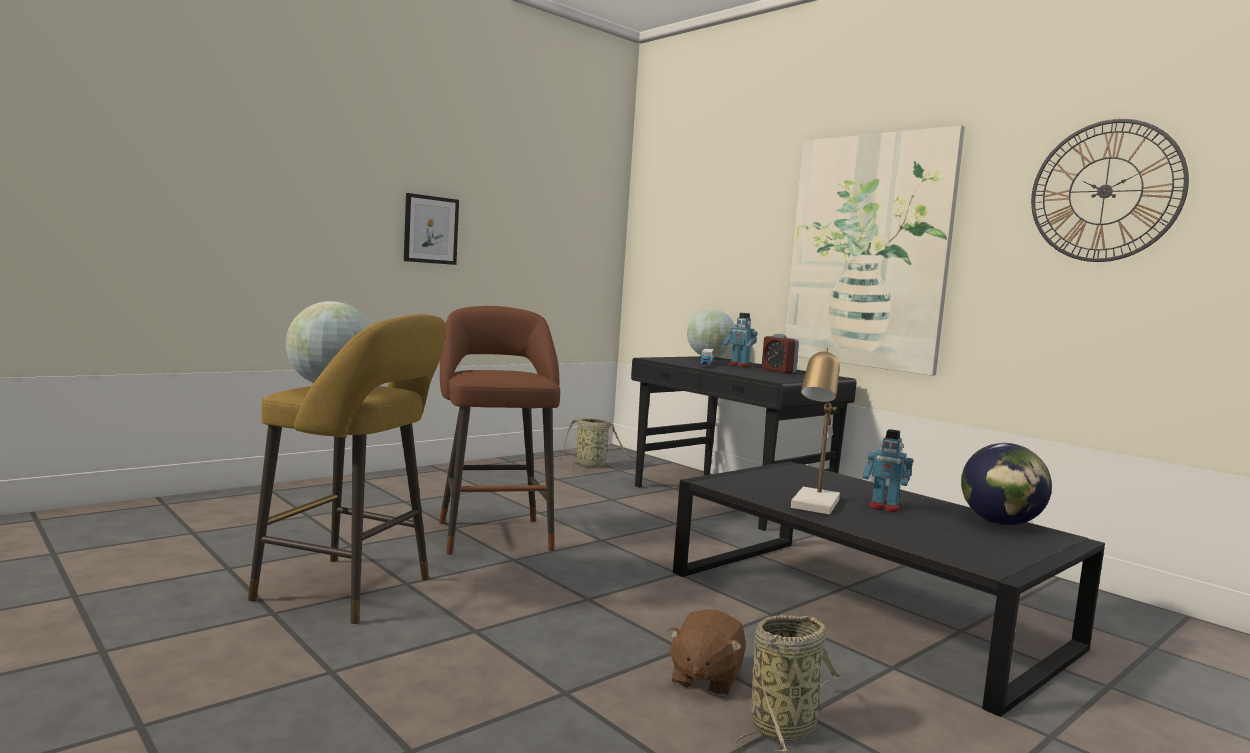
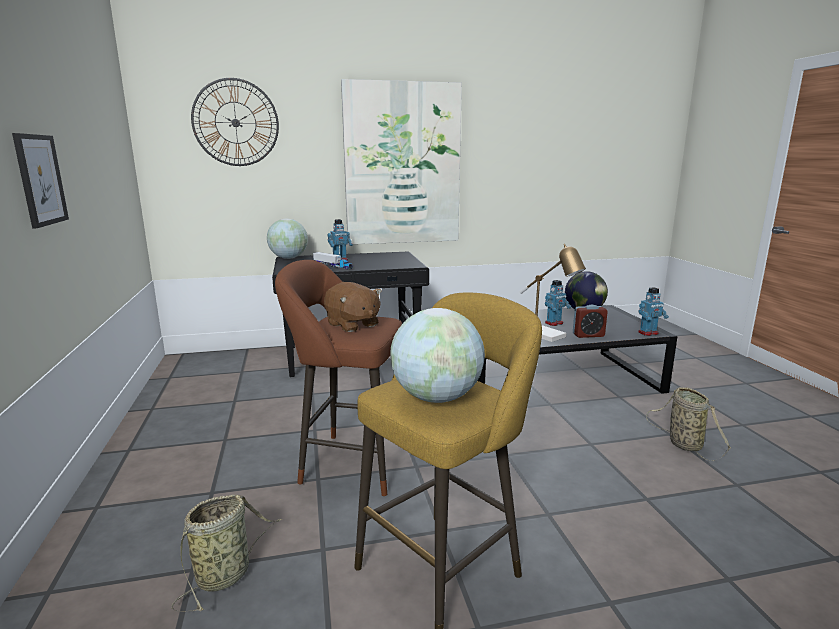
camera: 60 degrees left, 10 degrees up
(593, 465) = (217, 377): basket -> basket (226, 574)
(705, 678) = (630, 448): brown plush toy -> brown plush toy (352, 325)
(778, 371) = (371, 258): alarm clock -> alarm clock (588, 335)
(976, 564) = (648, 333): none -> toy robot
(1105, 191) = (536, 129): wall clock -> wall clock (235, 122)

